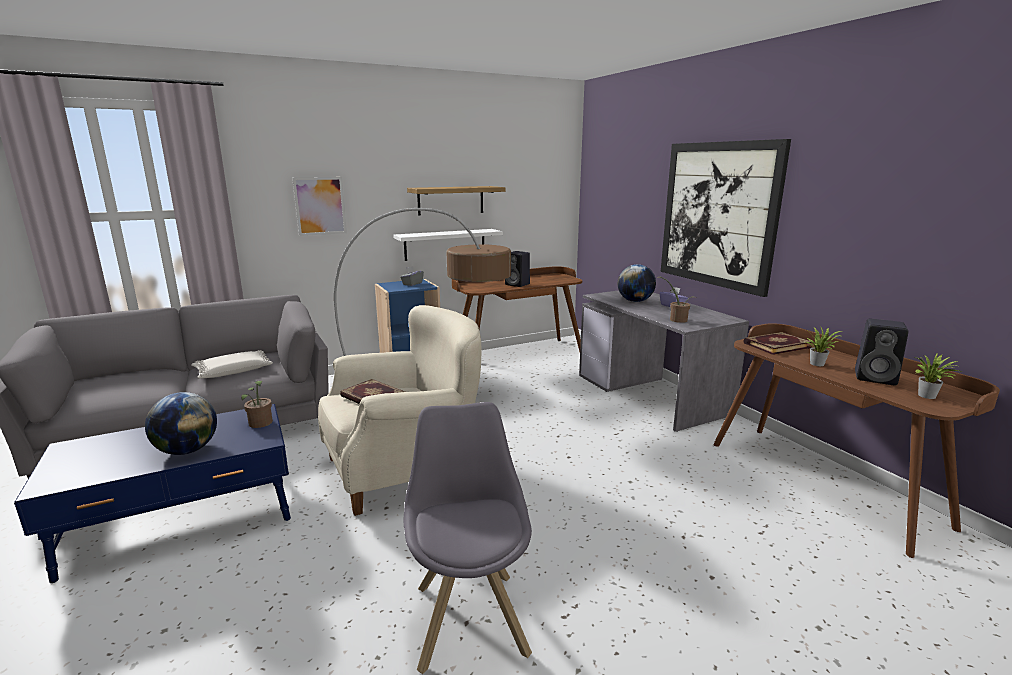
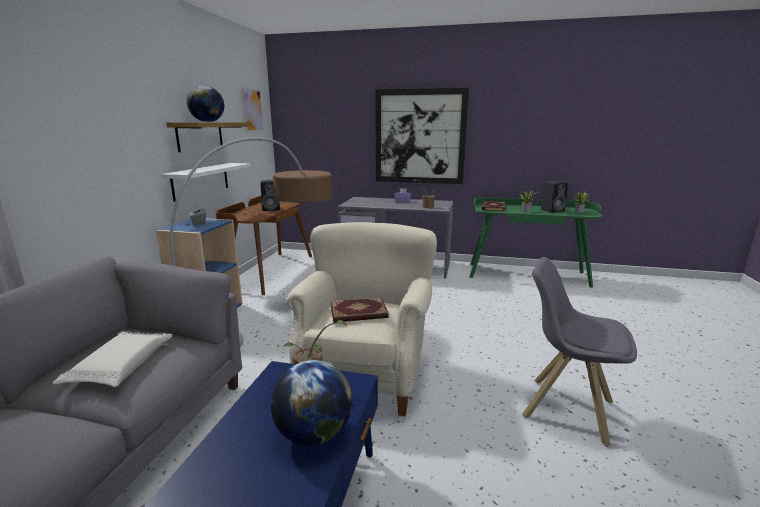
camera: 50 degrees left, 0 degrees up
(320, 206) = (87, 143): picture -> picture (252, 110)
(635, 301) = (377, 203): globe -> globe (208, 122)
(822, 481) = (527, 274): brown desk -> green desk

